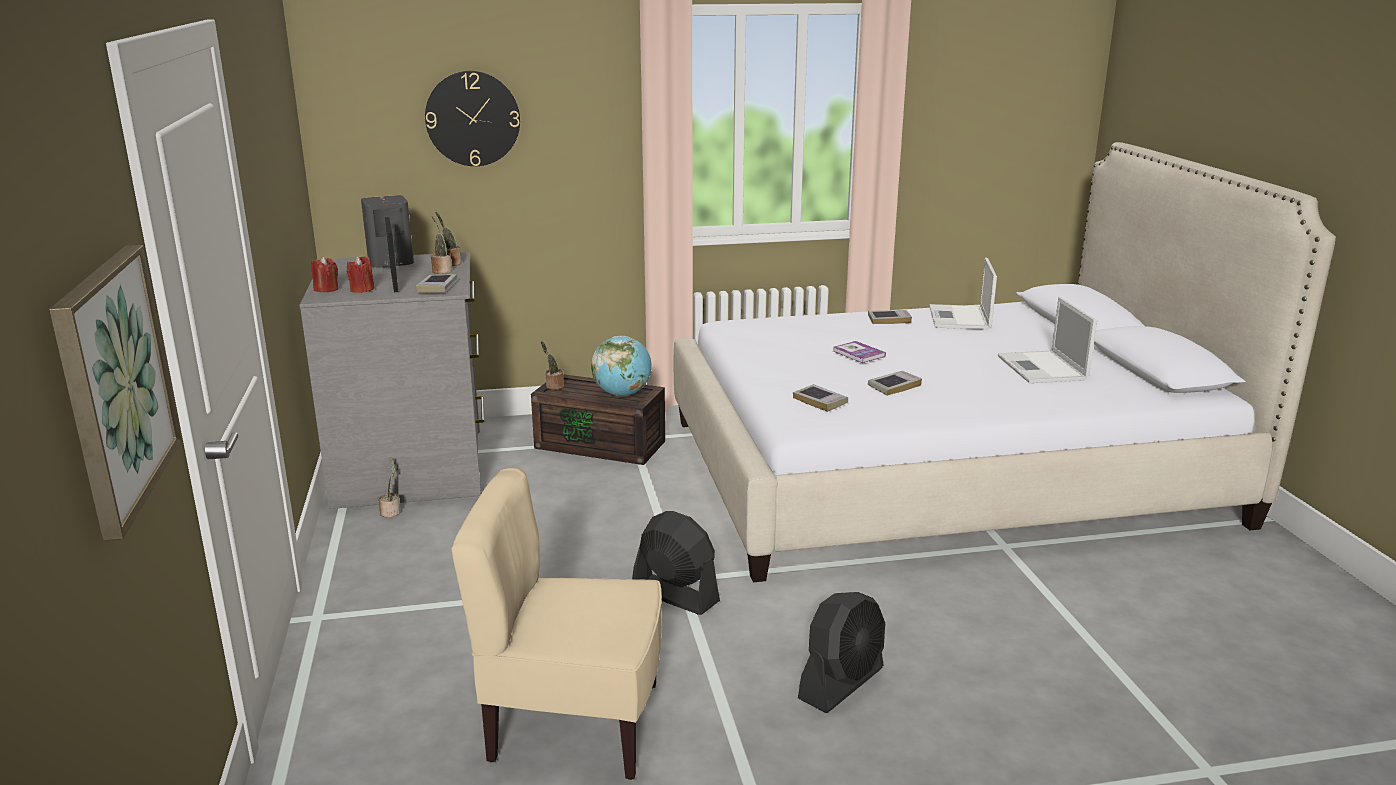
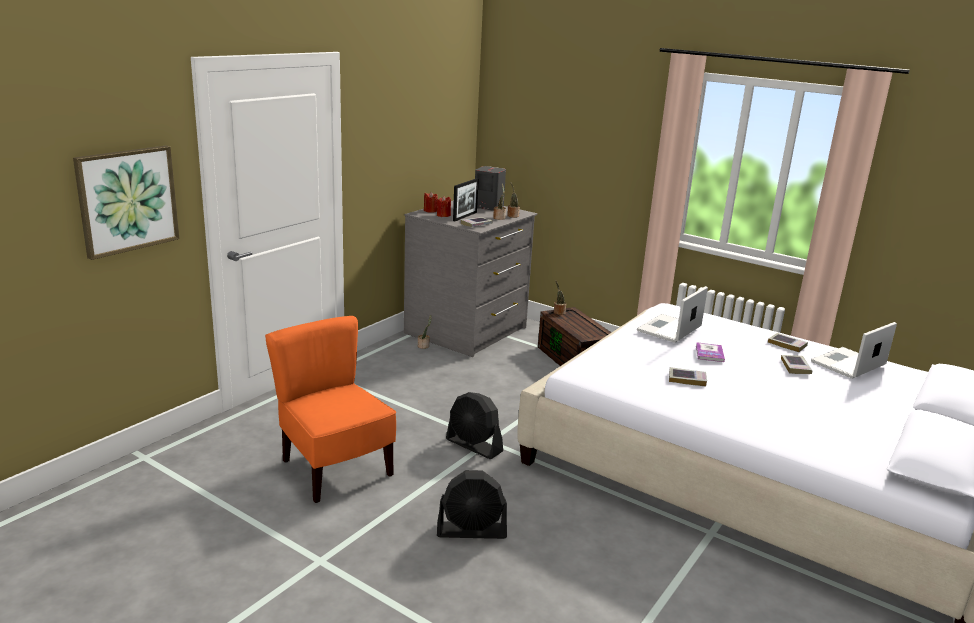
camera: 45 degrees right, 0 degrees up
(472, 118) = (563, 130): wall clock -> none
(574, 725) = (335, 469): beige chair -> orange chair
(622, 394) = (586, 330): globe -> none
(674, 594) = (474, 446): black fan -> black fan turned 135 degrees clockwise
(820, 401) = (618, 366): book -> book (795, 367)
(1043, 368) = (829, 417): laptop -> laptop (669, 329)

